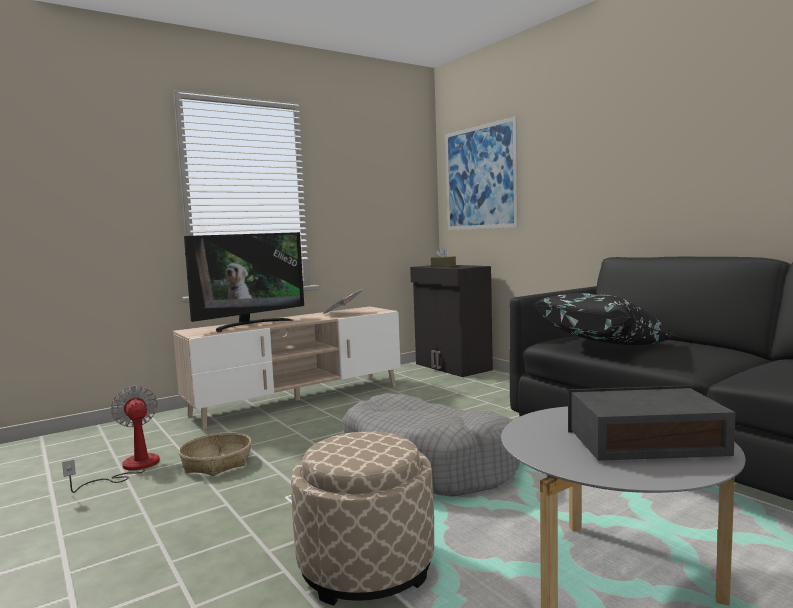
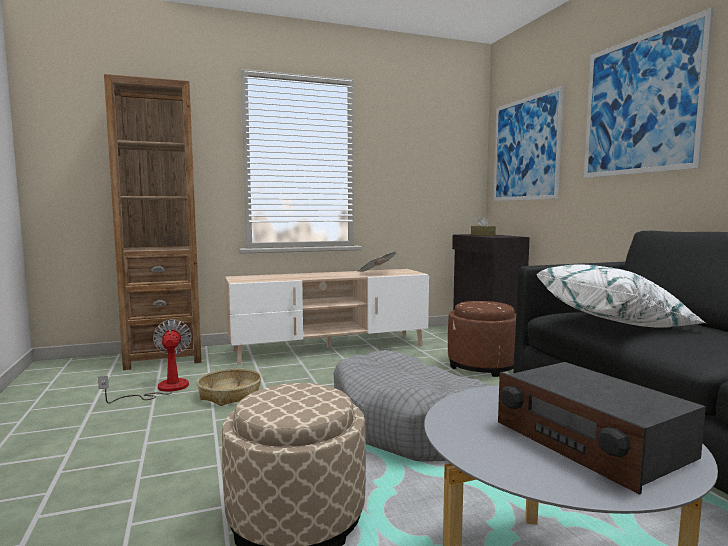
camera: 15 degrees right, 0 degrees up
(106, 433) = (164, 357): none -> brown bookcase
(249, 325) = (289, 276): television -> none
(465, 399) = (482, 365): none -> brown ottoman
(593, 139) = (640, 105): none -> picture
(605, 344) = (614, 323): black pillow -> white pillow
(645, 443) = (590, 441): radio -> radio turned 135 degrees counterclockwise

